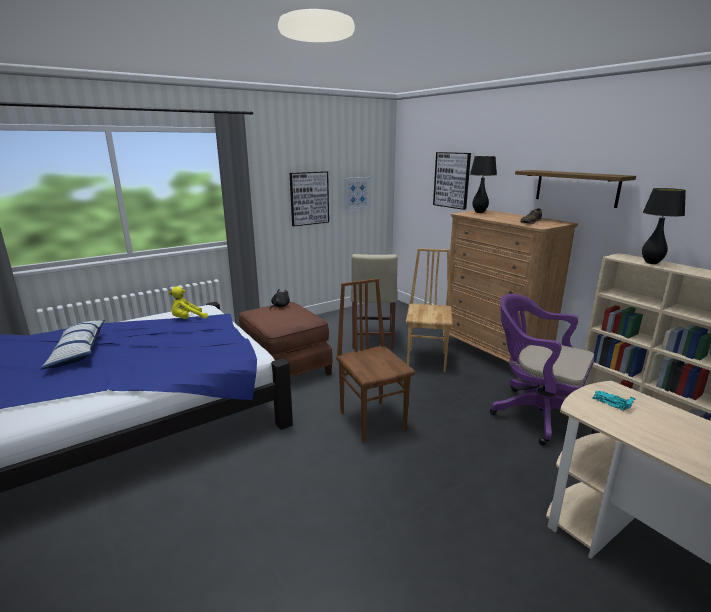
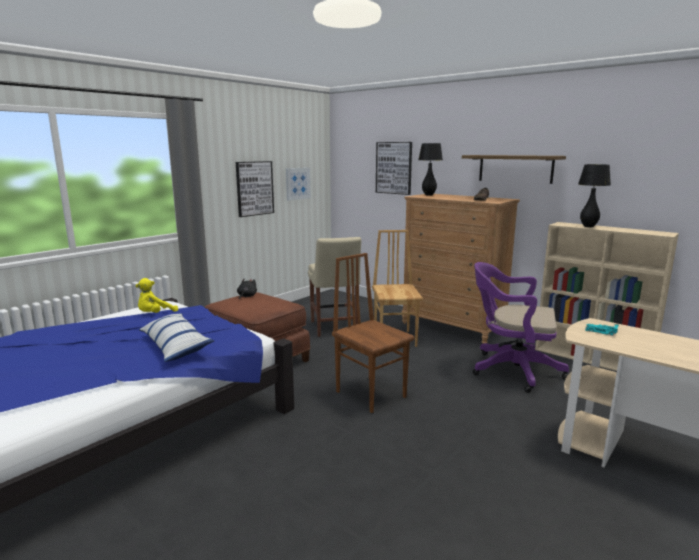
camera: 15 degrees left, 5 degrees down
(78, 352) = (50, 353): pillow -> pillow (175, 346)

